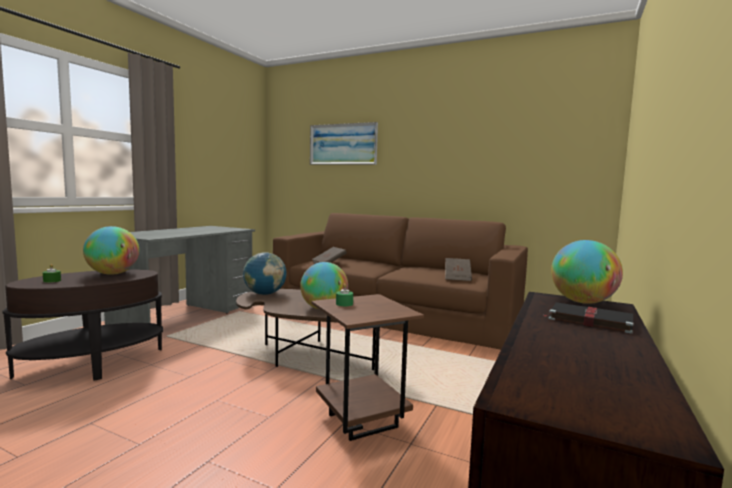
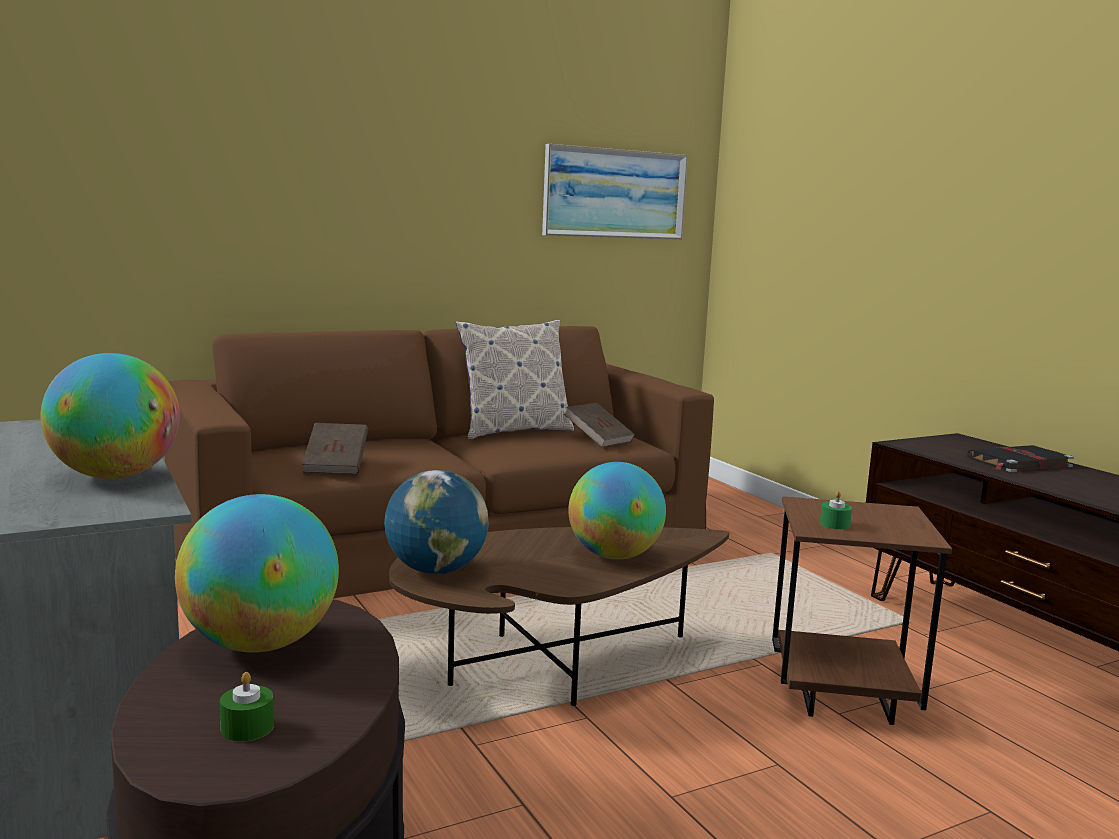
camera: 55 degrees left, 5 degrees up
(343, 144) = (194, 145): picture -> picture (615, 193)
(431, 268) = (514, 431): none -> pillow
(582, 302) = (942, 443): globe -> globe (115, 476)

